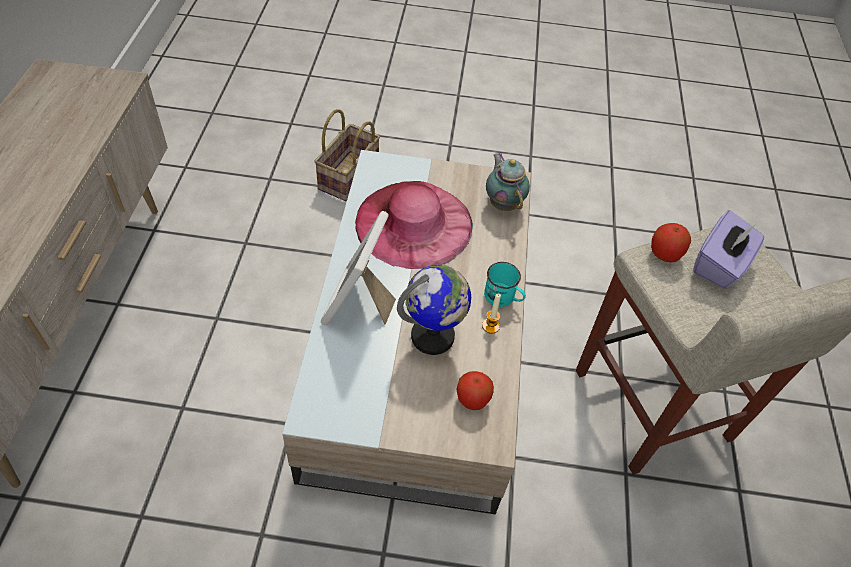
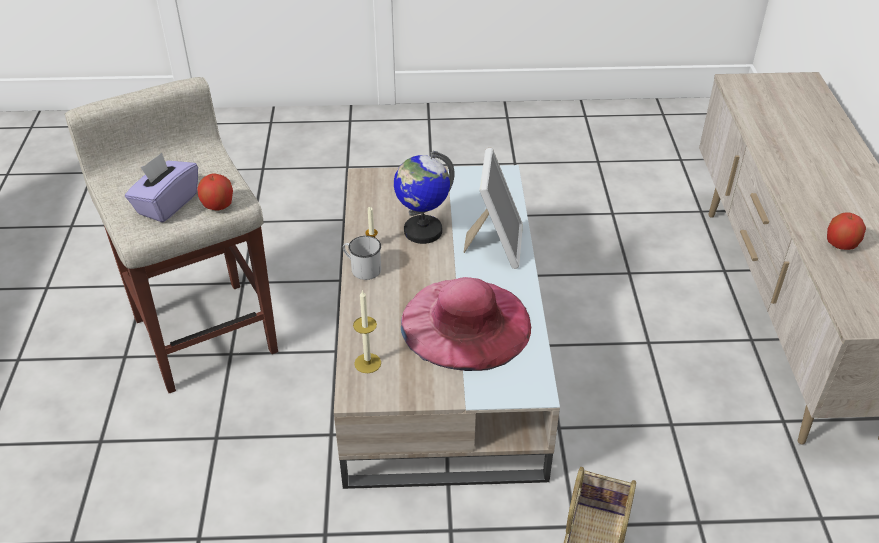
camera: 175 degrees right, 10 degrees down
(472, 399) = (382, 197): apple -> apple (840, 245)
(503, 203) = (367, 363): teapot -> candle
(503, 298) = (362, 268): turquoise mug -> white mug

